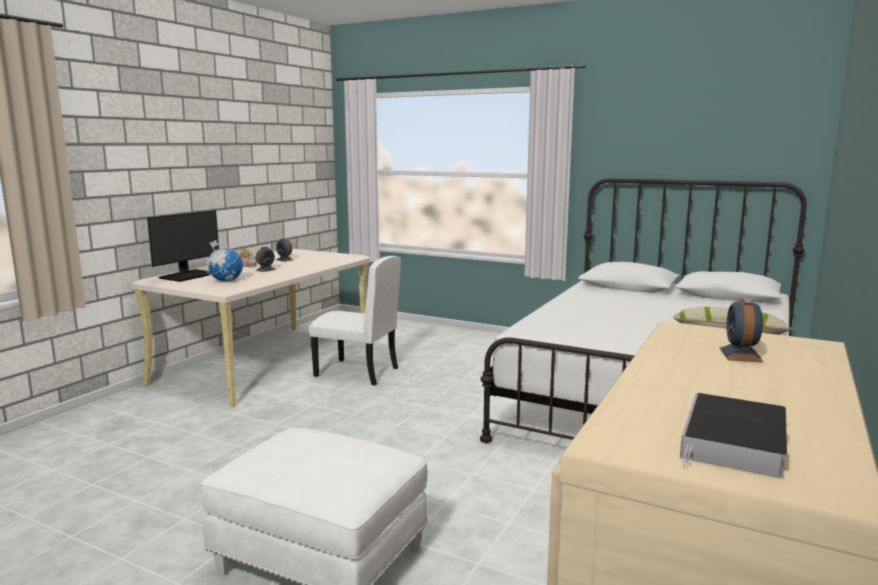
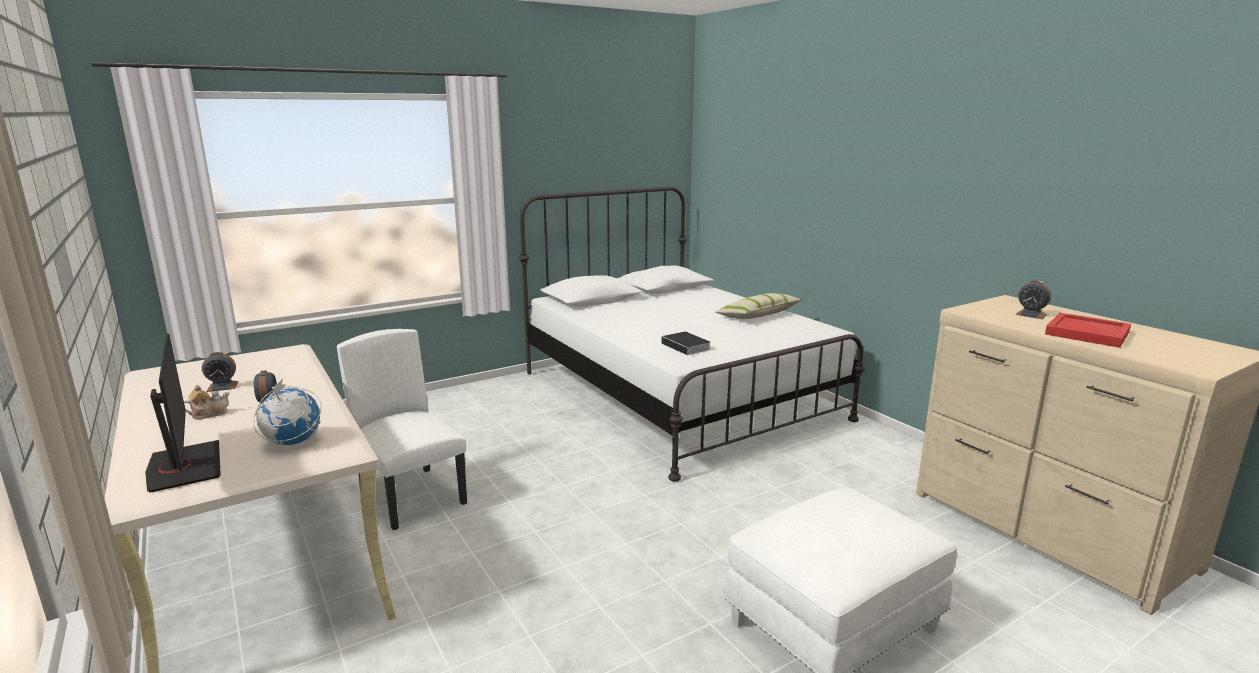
camera: 60 degrees left, 5 degrees up
(356, 372) = (413, 497): white chair -> white chair turned 90 degrees counterclockwise
(699, 381) = (1086, 333): none -> red tray
(734, 443) = (1189, 350): book -> book (687, 347)

